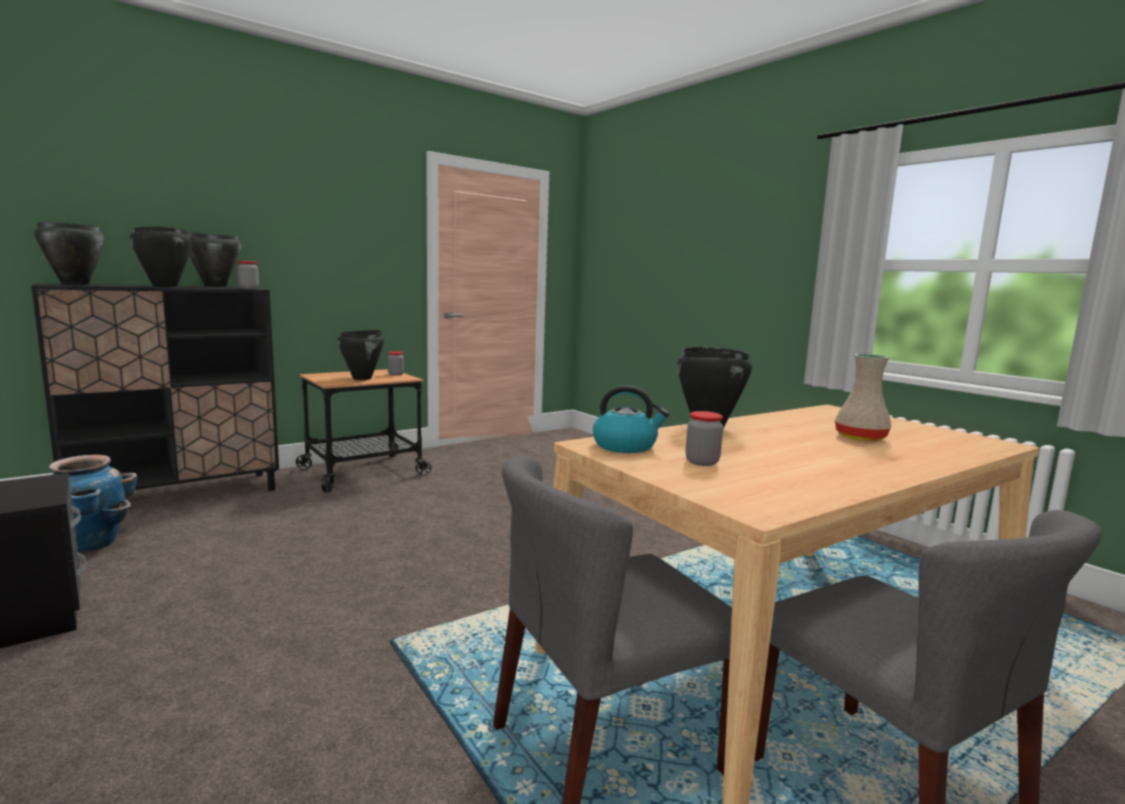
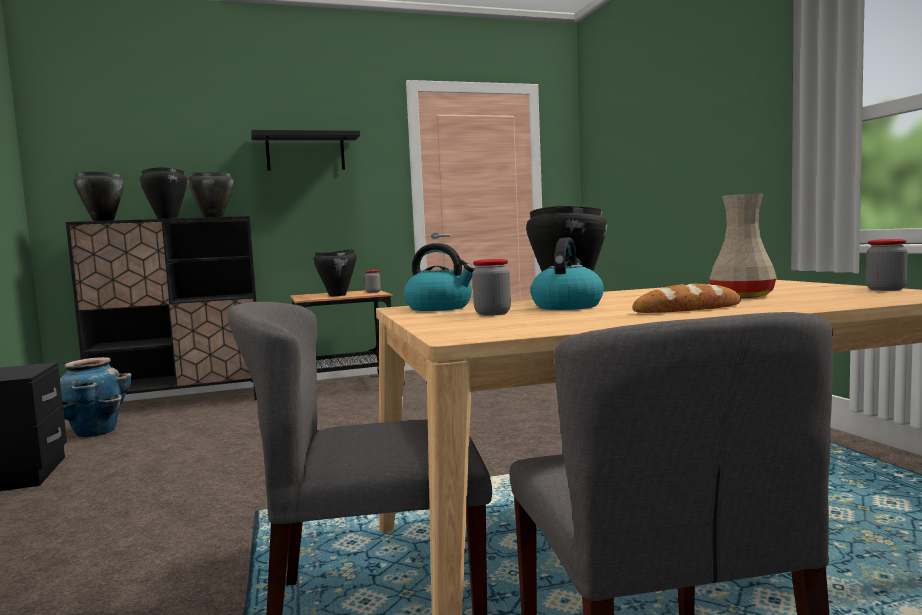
camera: 20 degrees right, 5 degrees down
(249, 288) = (235, 216): jar -> jar (885, 289)
(318, 217) = (305, 152): none -> black shelf
(745, 449) = (567, 306): none -> kettle
(859, 461) = (687, 309): none -> bread

